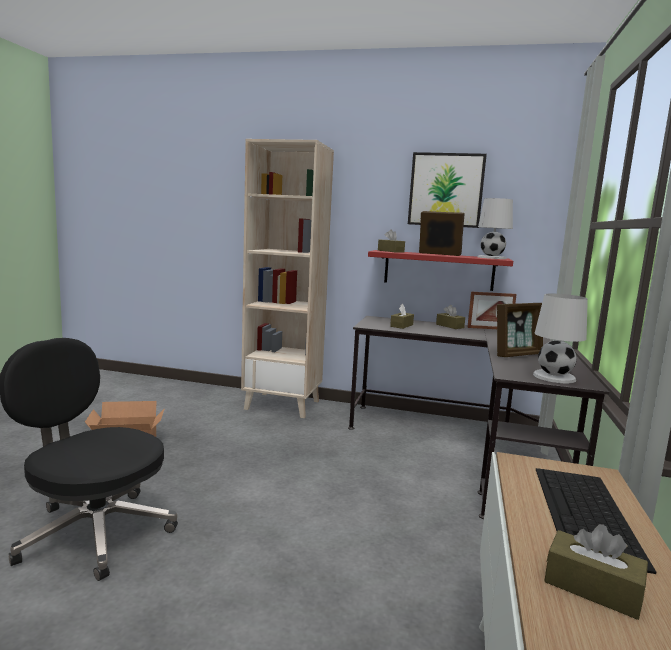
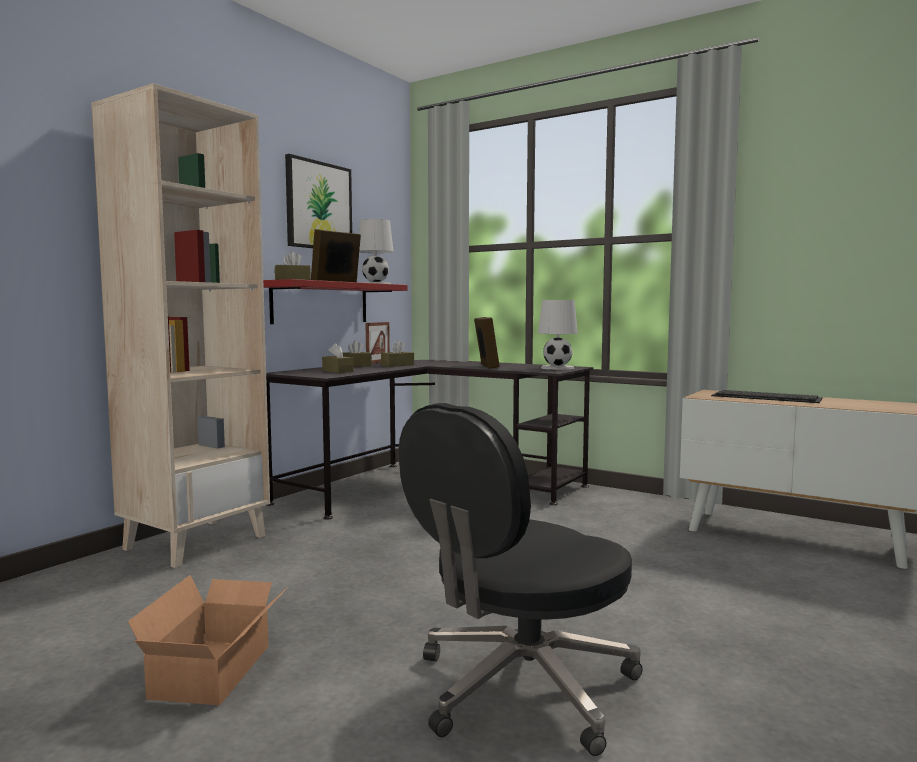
camera: 70 degrees left, 5 degrees down
(592, 588) = (843, 403): brown tissue box -> brown tissue box (397, 365)

